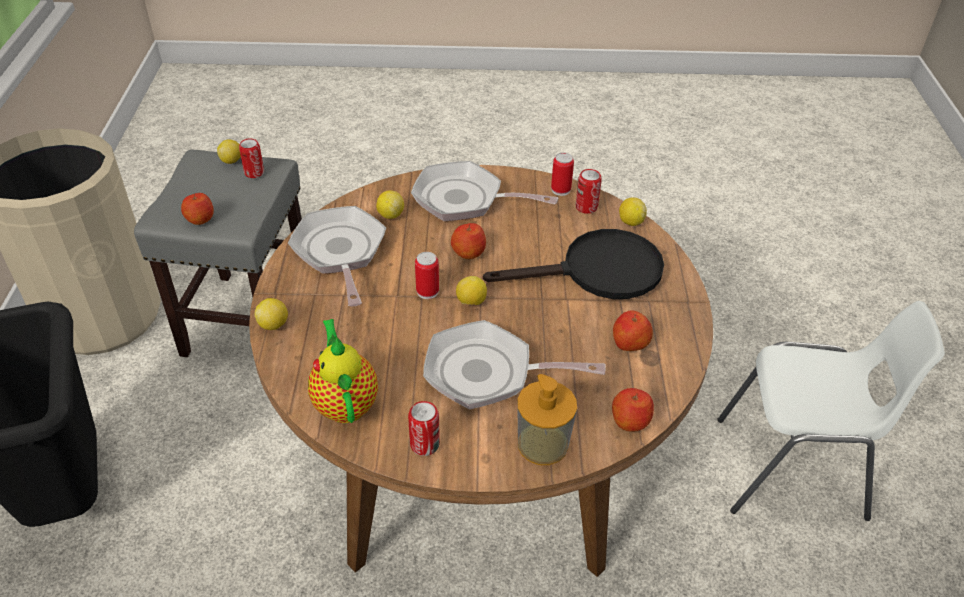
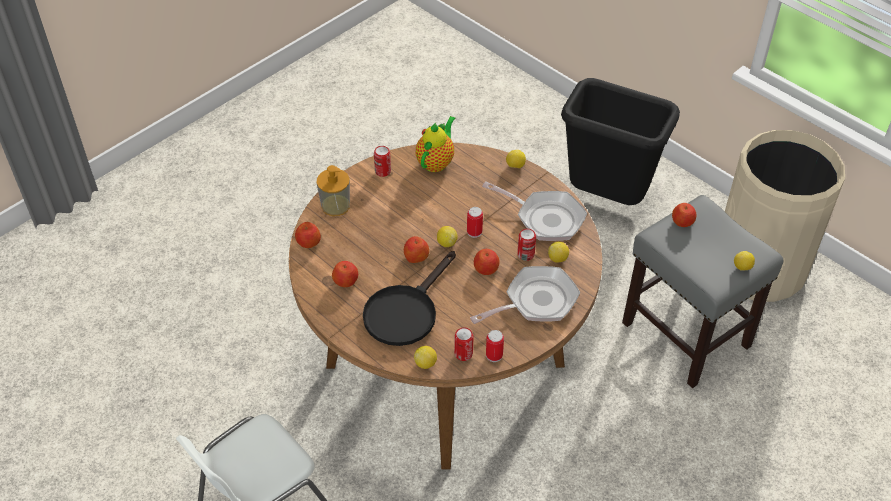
camera: 135 degrees right, 5 degrees up
(254, 173) = (714, 270): can -> can (525, 254)
(345, 402) = (436, 162): teapot -> teapot turned 90 degrees counterclockwise
(487, 373) = (394, 216): frying pan -> none
(522, 312) = (416, 257): none -> apple

